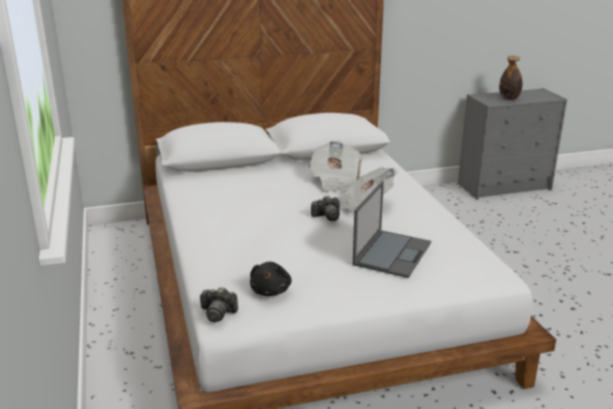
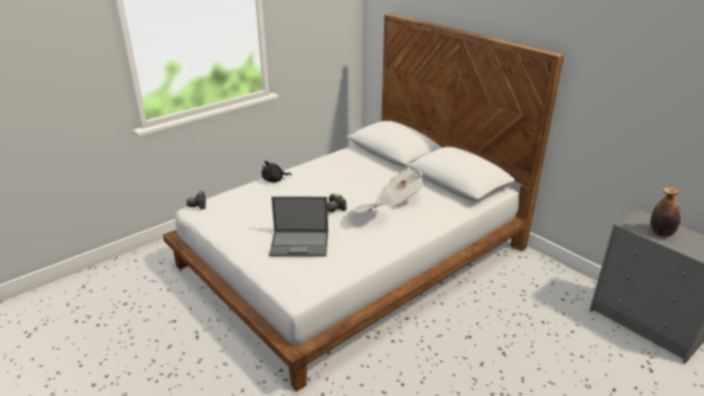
camera: 65 degrees right, 5 degrees up
(271, 290) = (228, 213): black plush toy -> black plush toy (274, 180)

